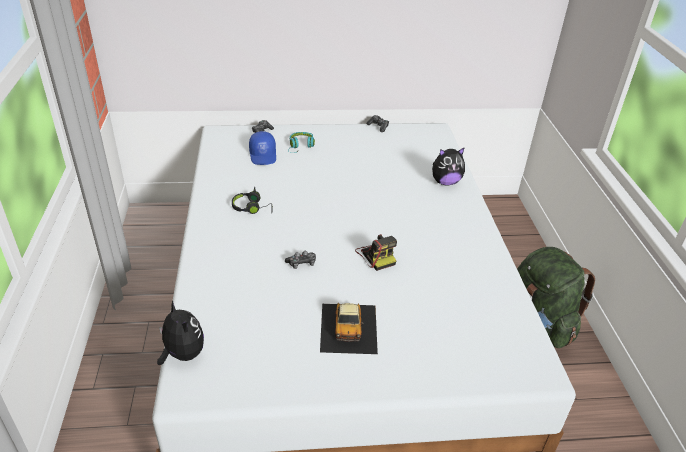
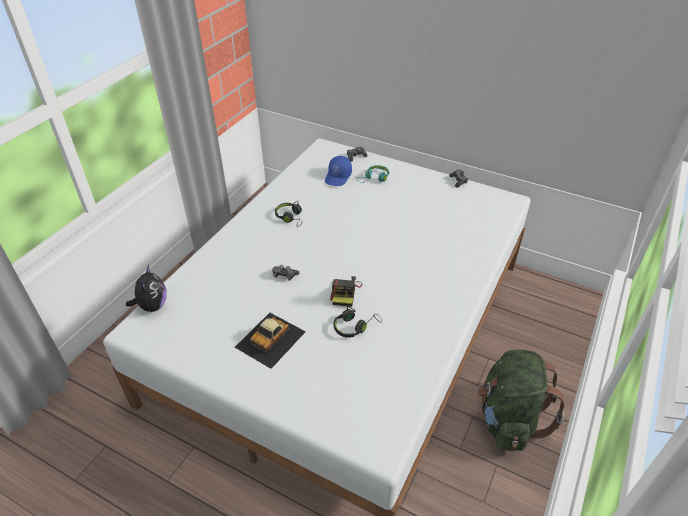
camera: 35 degrees right, 5 degrees up
(415, 281) = (354, 326): none -> black headphones
(445, 182) = (468, 253): plush toy -> none

